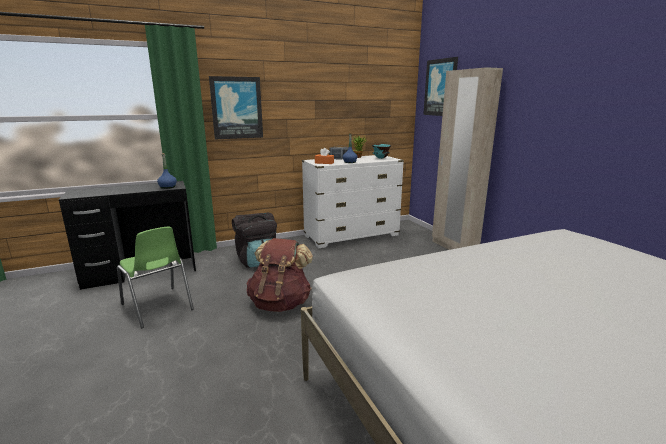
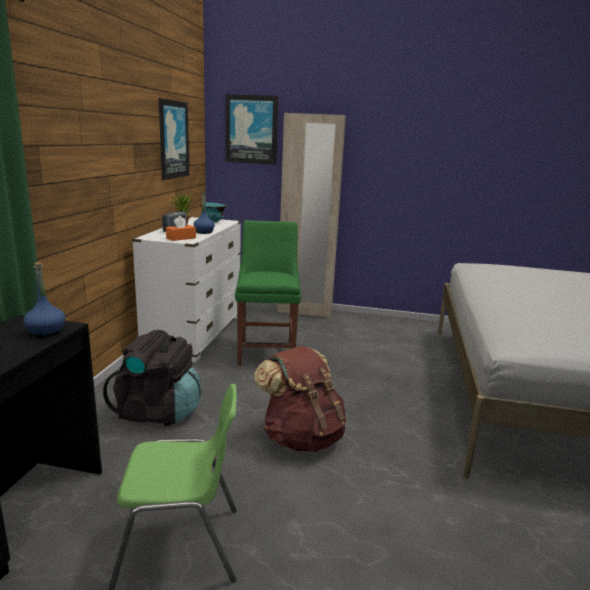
camera: 55 degrees left, 0 degrees up
(236, 108) = (56, 159): picture -> picture (173, 139)
(368, 259) = (267, 351): none -> green chair

